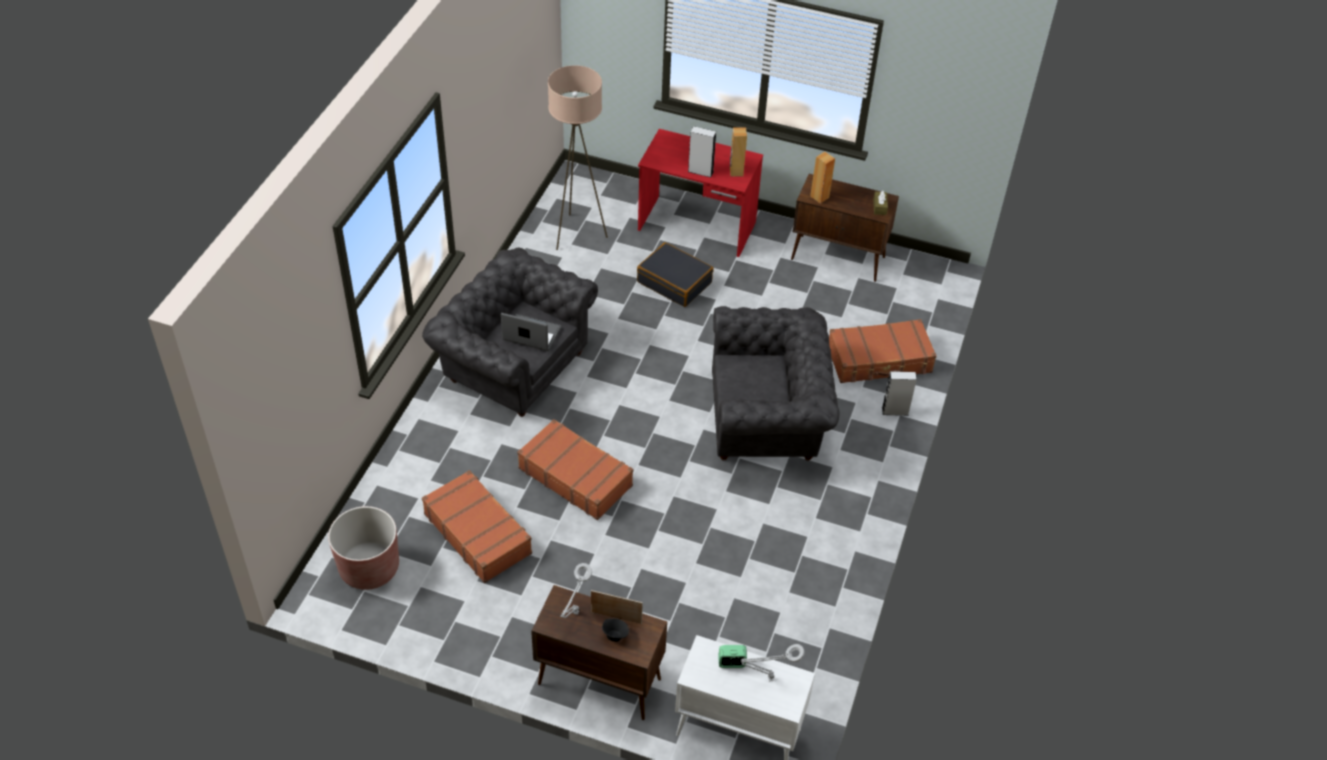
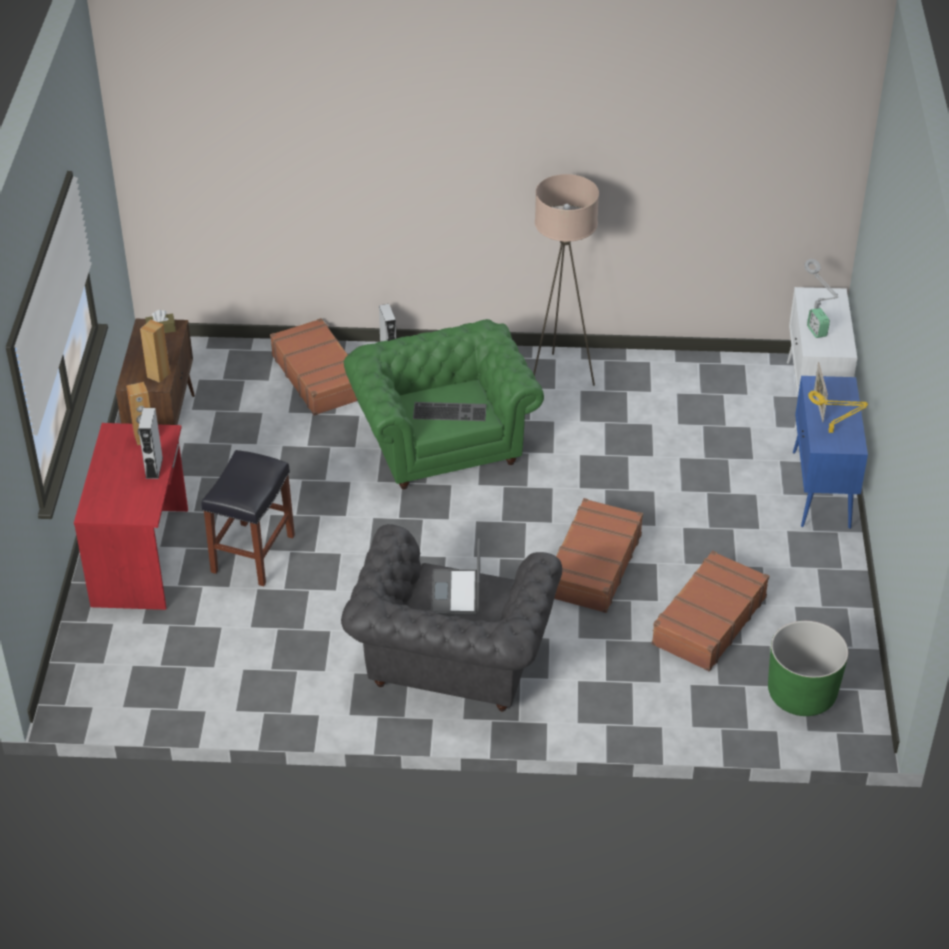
camera: 105 degrees left, 5 degrees down
(369, 568) = (801, 694): brown planter -> green planter
(575, 614) = (832, 431): grey table lamp -> yellow table lamp
(577, 234) = (191, 666): beige floor lamp -> beige floor lamp (559, 376)
(598, 681) = (821, 490): brown cabinet -> blue cabinet
(615, 635) = (837, 402): black bowl -> none
(674, 282) = (253, 555): black suitcase -> black stool
(748, 383) = (450, 411): none -> keyboard
(768, 419) = (442, 441): grey armchair -> green armchair

